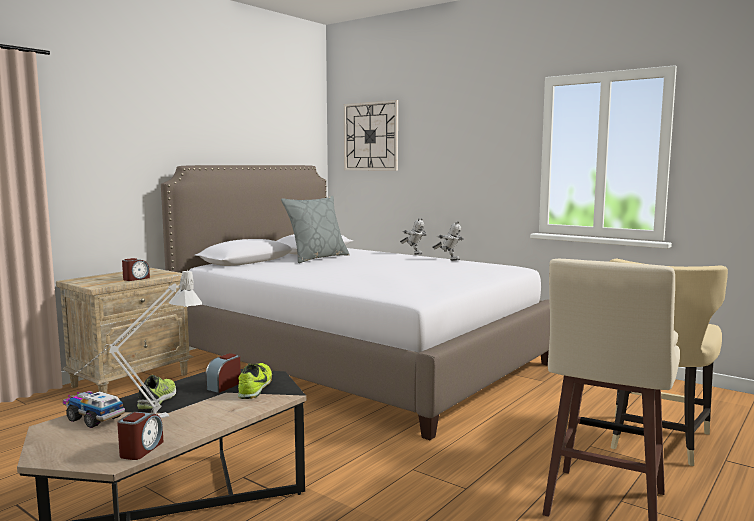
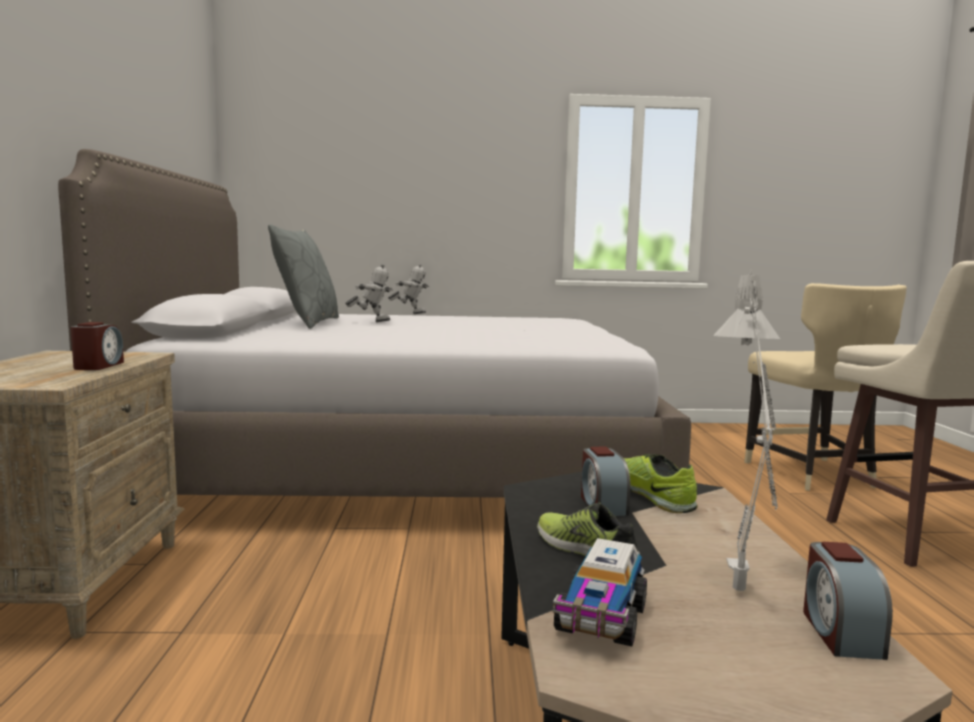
camera: 40 degrees left, 0 degrees up
(94, 418) = (601, 619): toy truck -> toy truck turned 60 degrees counterclockwise
(141, 450) = (840, 632): alarm clock -> alarm clock turned 150 degrees counterclockwise
(371, 136) = (305, 150): wall clock -> none
(448, 260) = (477, 316): toy robot -> toy robot (371, 321)

